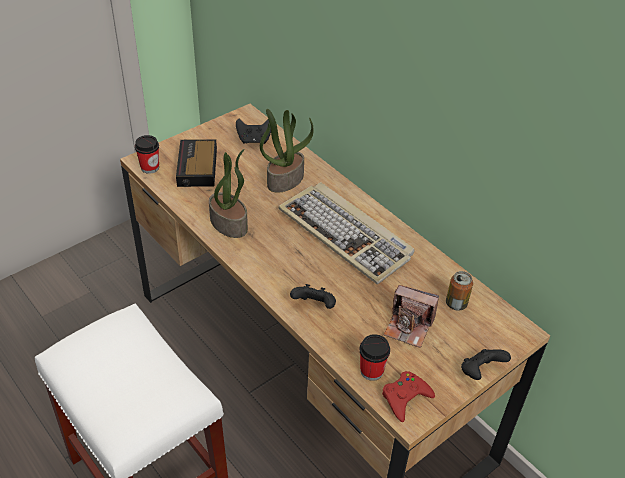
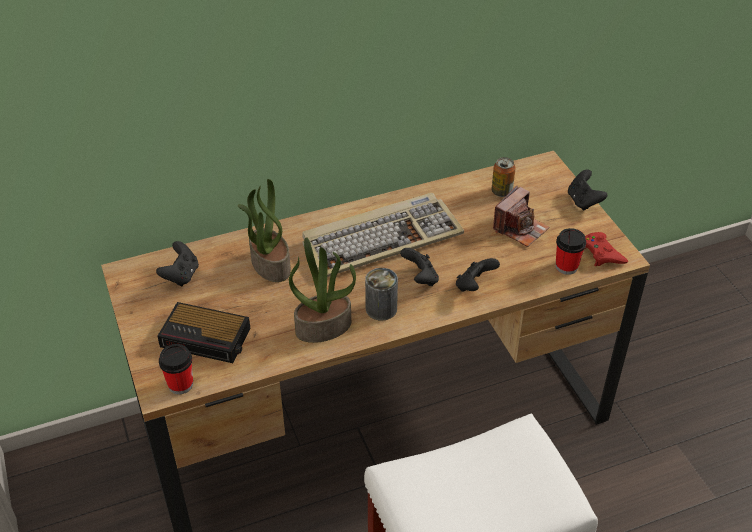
camera: 70 degrees left, 0 degrees up
(262, 252) = (381, 308): none -> can
(308, 268) = (420, 278): none -> black game controller

